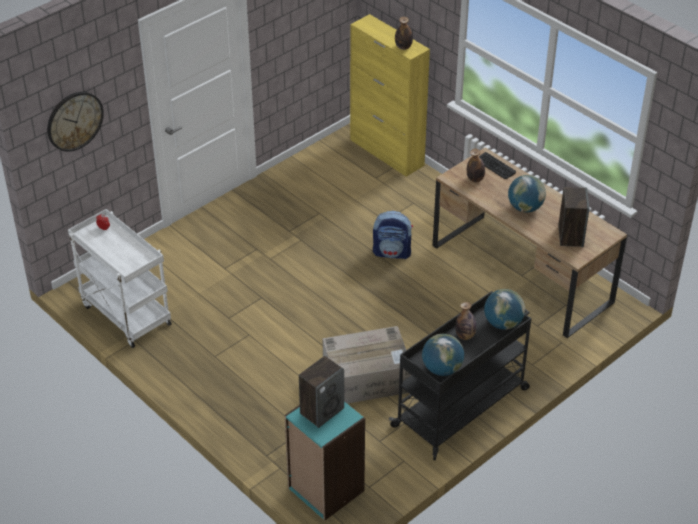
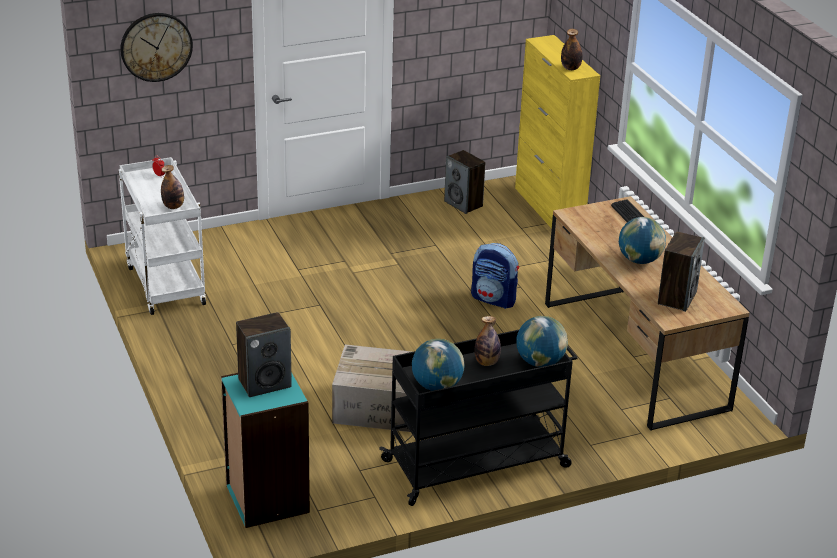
camera: 20 degrees right, 10 degrees down
(319, 166) = (464, 204): none -> speaker
(475, 179) = (598, 221): bottle -> bottle (173, 206)

